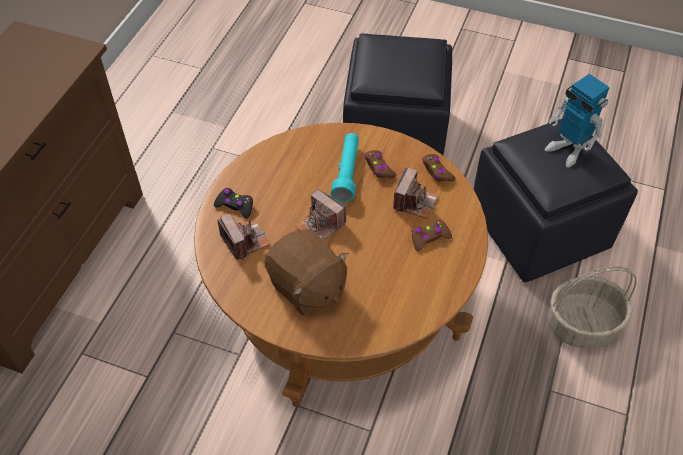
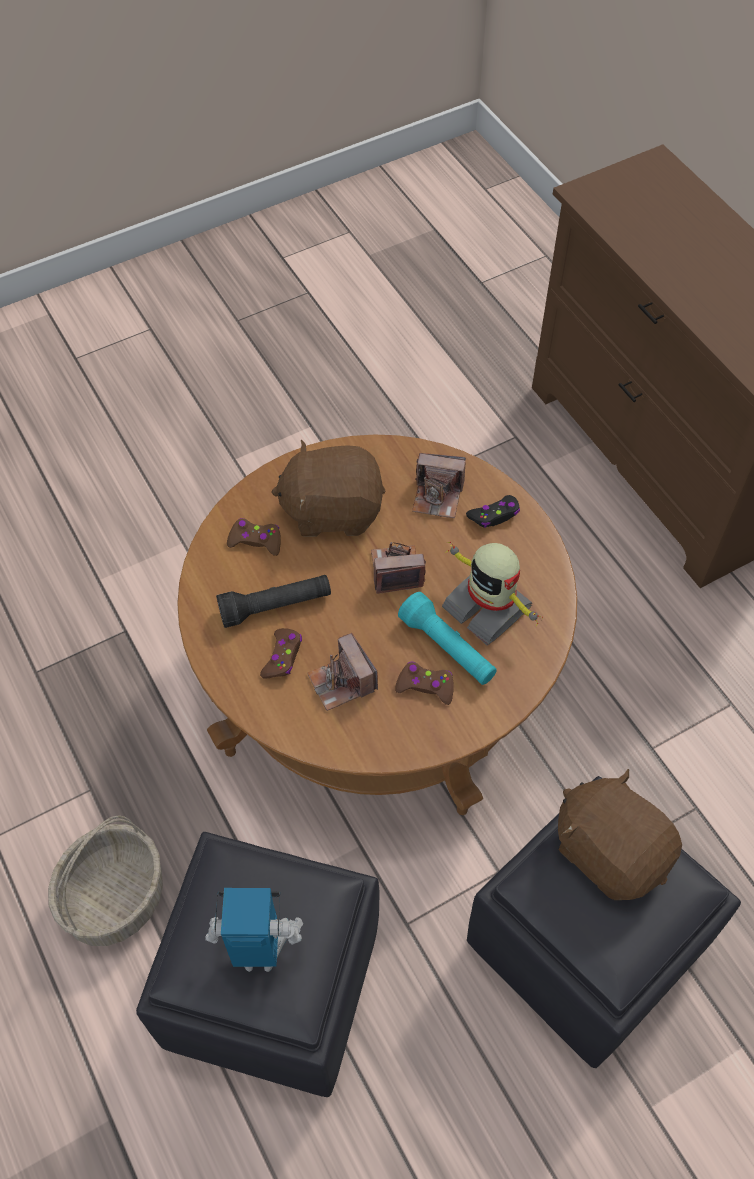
camera: 130 degrees right, 5 degrees up
(303, 172) = (488, 606): none -> toy robot
(385, 68) = (610, 850): none -> brown plush toy
(402, 264) = (275, 606): none -> black flashlight
(437, 171) = (363, 743): brown game controller -> brown game controller (255, 541)

